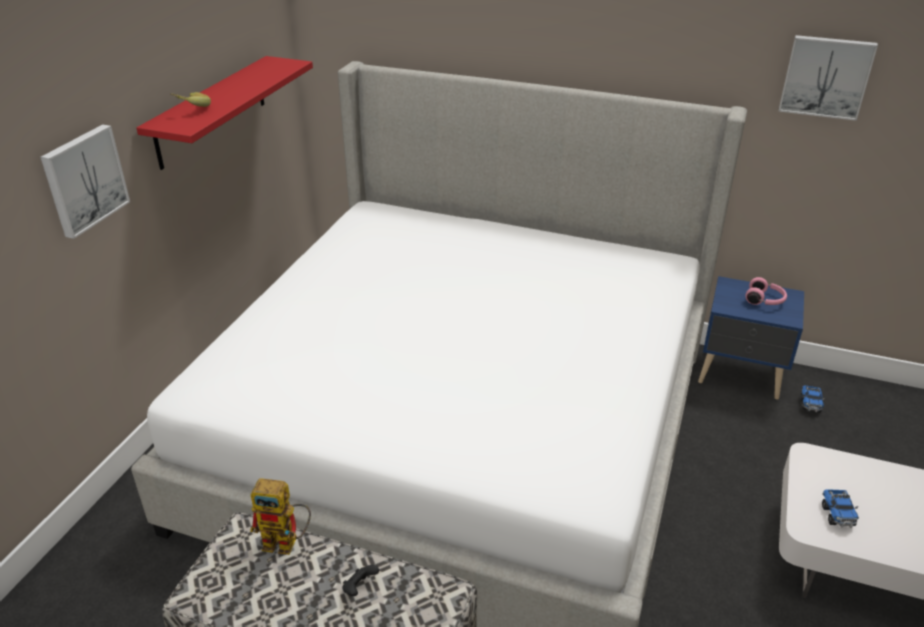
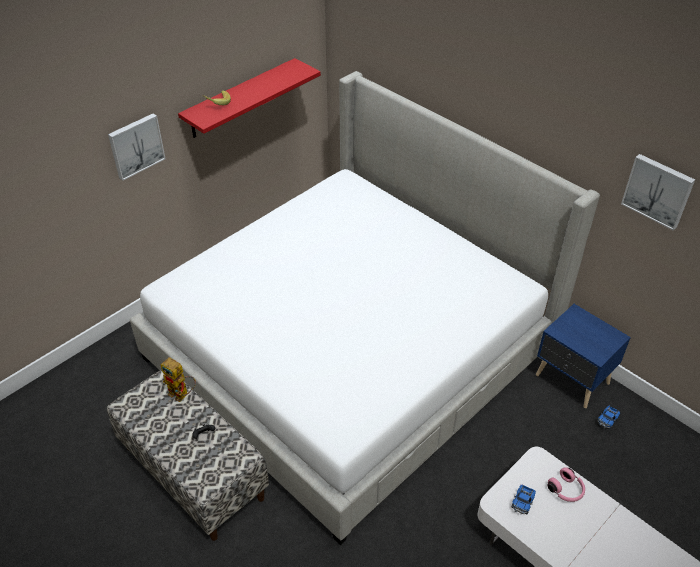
camera: 25 degrees right, 10 degrees up
(765, 300) = (592, 335): pink headphones -> pink headphones (566, 490)

